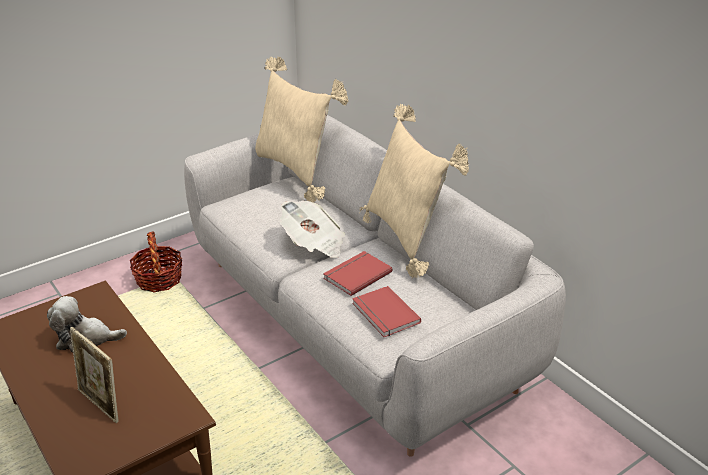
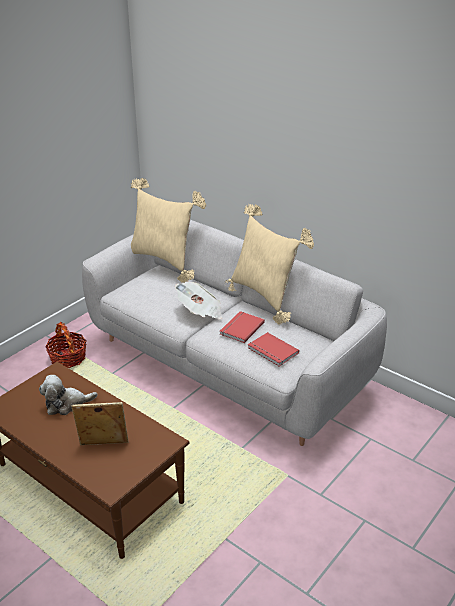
camera: 15 degrees left, 0 degrees up
(101, 404) = (103, 445): picture frame -> picture frame turned 150 degrees clockwise

